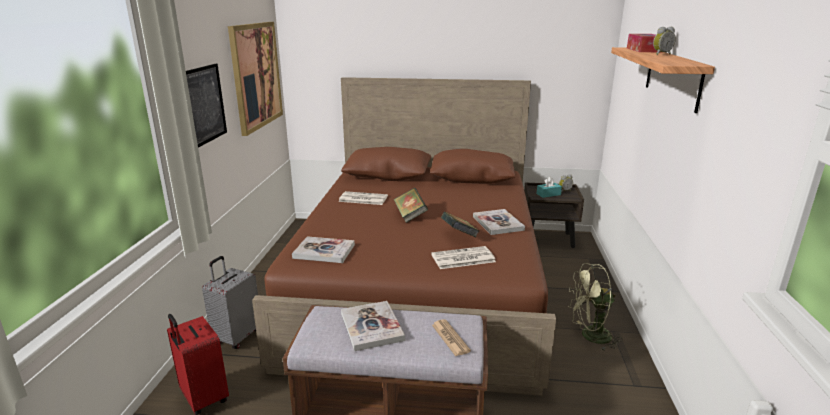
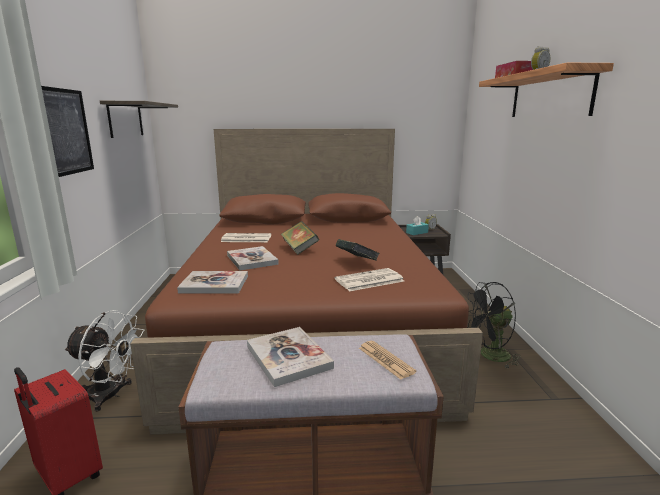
camera: 10 degrees left, 5 degrees down
(237, 337) = (111, 395): grey suitcase -> white fan
(256, 75) = (125, 119): picture -> shelf
(498, 223) = (389, 250): book -> book (252, 260)
(590, 336) = (489, 356): green fan -> black fan

